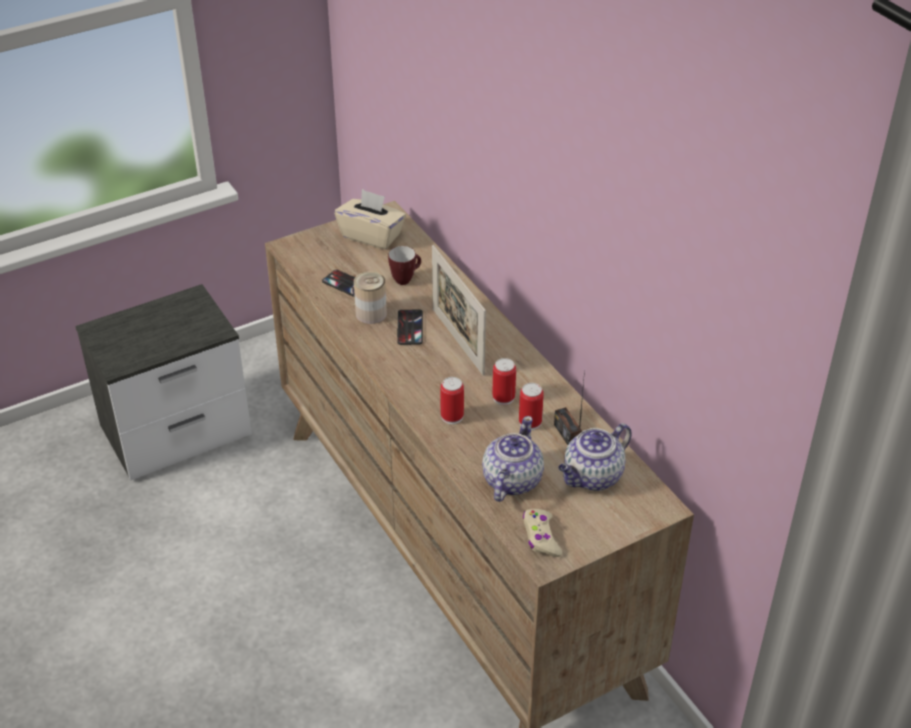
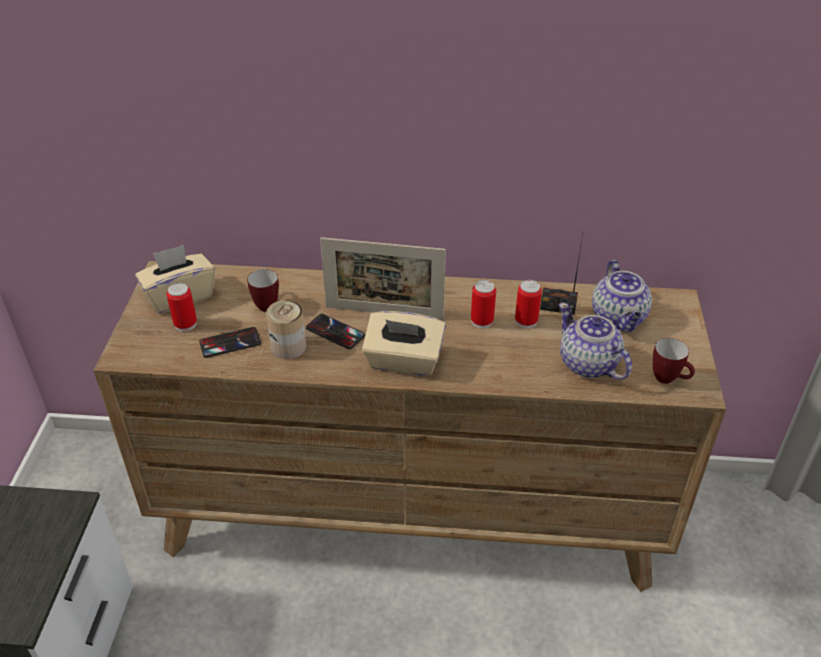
camera: 55 degrees left, 0 degrees up
(412, 378) = (403, 361): none -> beige tissue box
(452, 416) = (478, 361): can -> can (185, 324)
(541, 537) = (669, 379): beige game controller -> mug

